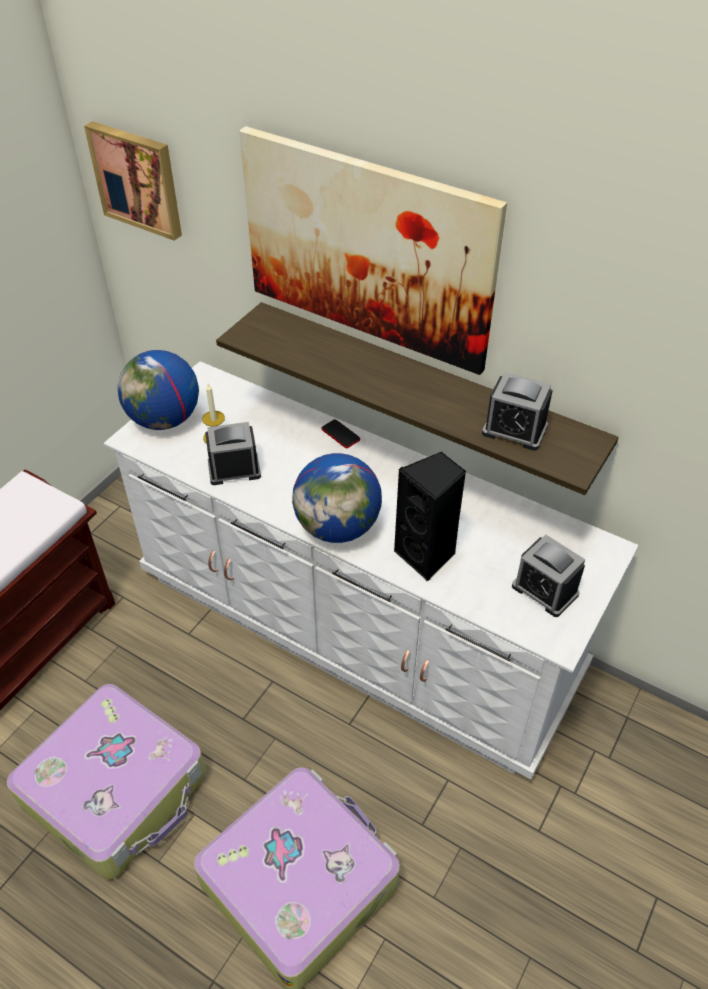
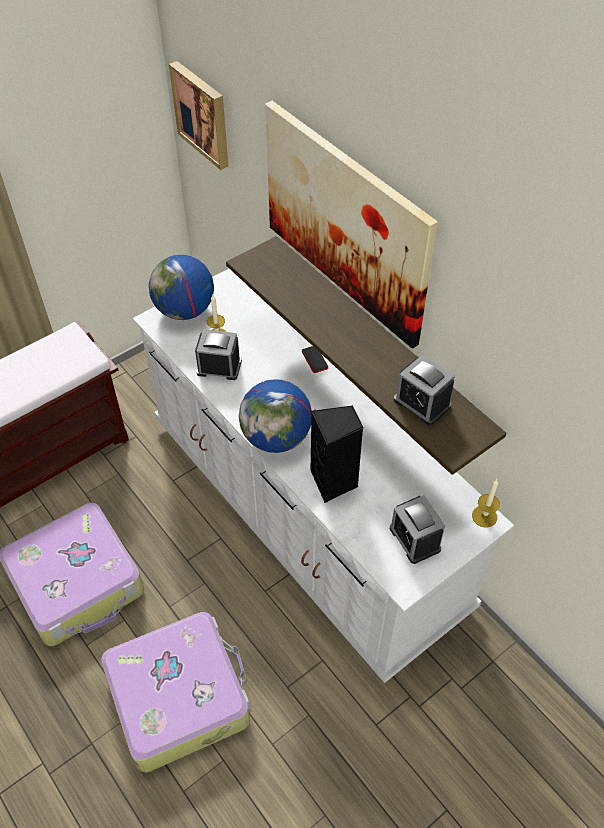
camera: 20 degrees right, 5 degrees up
(604, 545) = (484, 516): none -> candle

